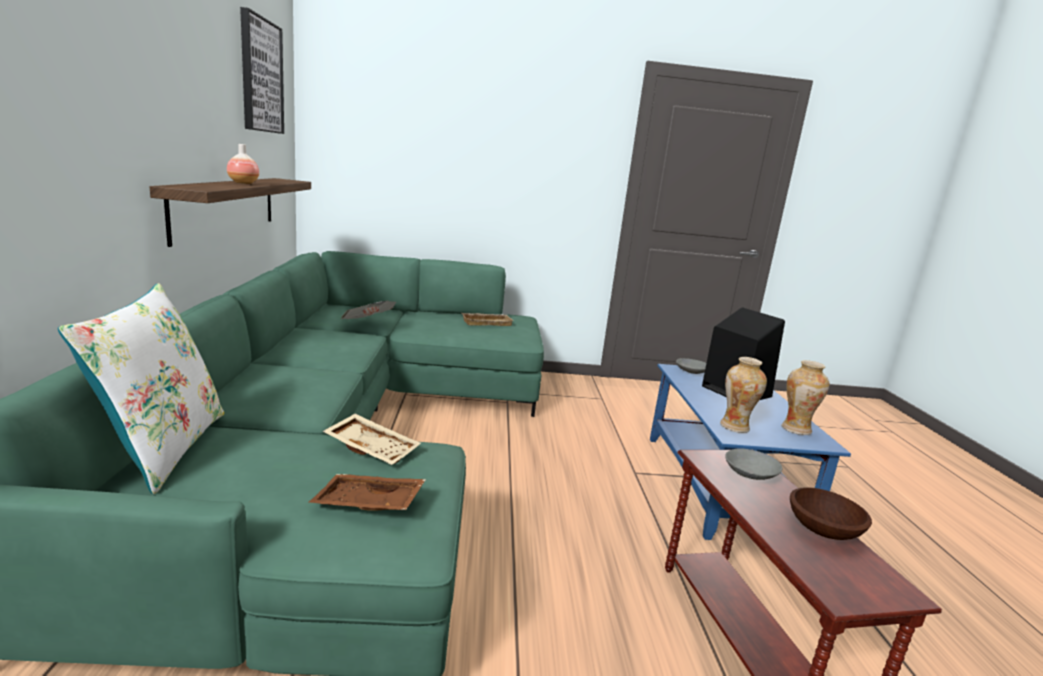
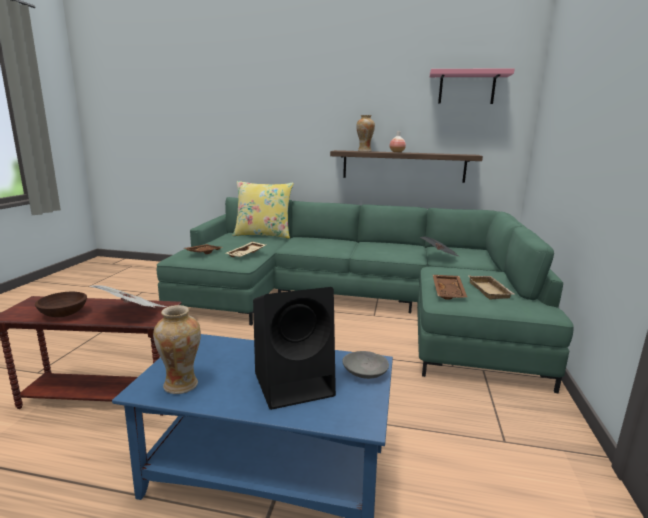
camera: 105 degrees right, 0 degrees up
(162, 448) = (263, 235): white pillow -> yellow pillow
(260, 76) = (466, 88): picture -> pink shelf
(500, 335) = (449, 292): none -> brown tray
(735, 427) = (209, 348): vase -> vase (364, 151)
(749, 473) = (132, 313): grey bowl -> newspaper

